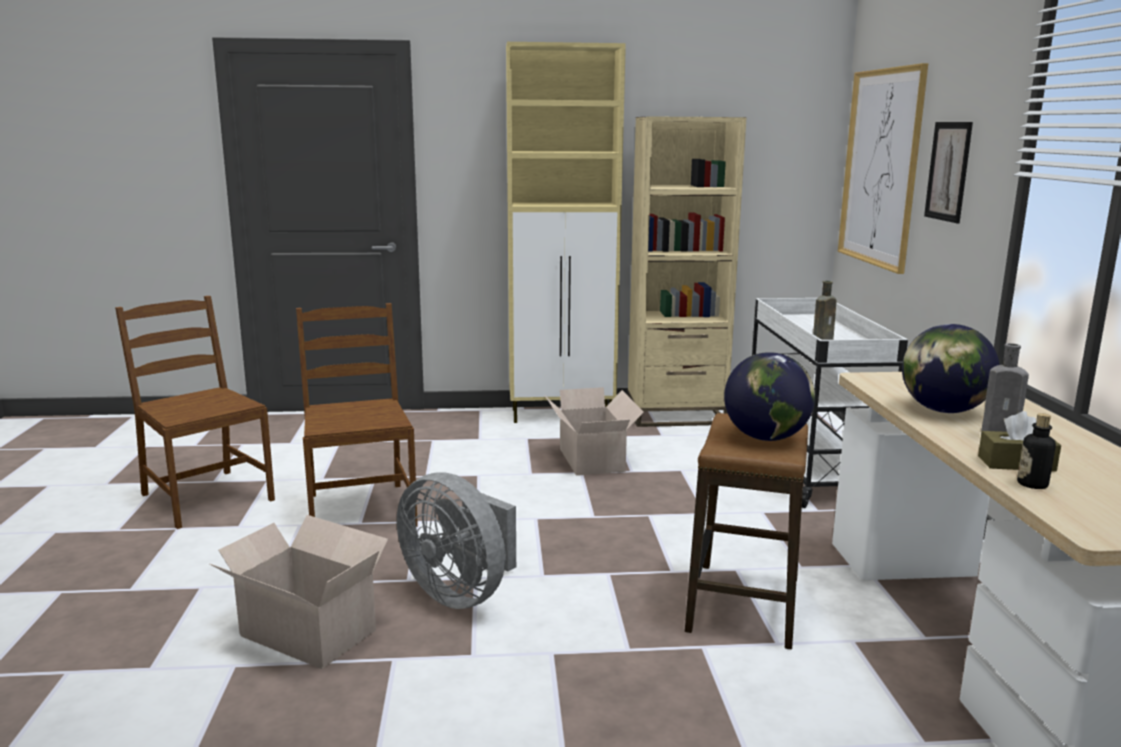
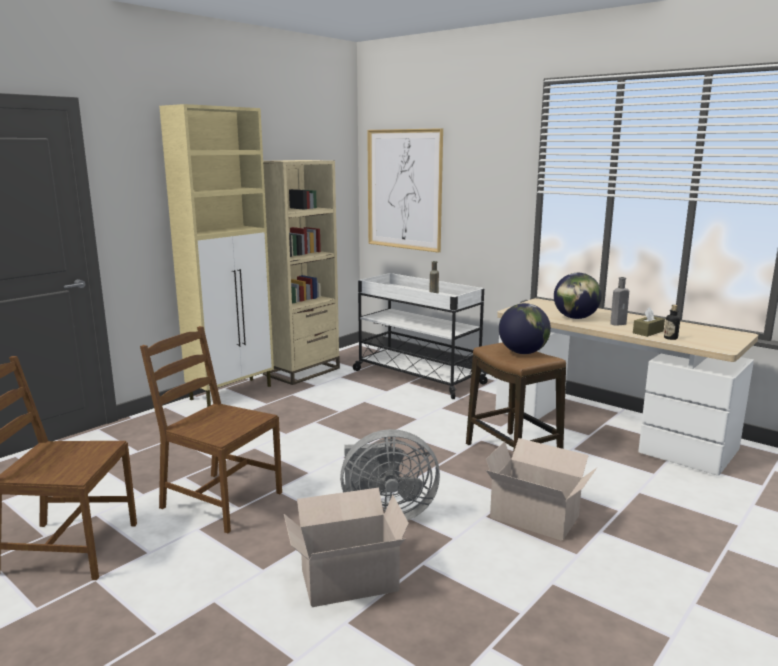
camera: 45 degrees left, 0 degrees up
(591, 461) = (306, 413): cardboard box -> cardboard box (536, 518)
(948, 171) = (473, 191): picture -> none

